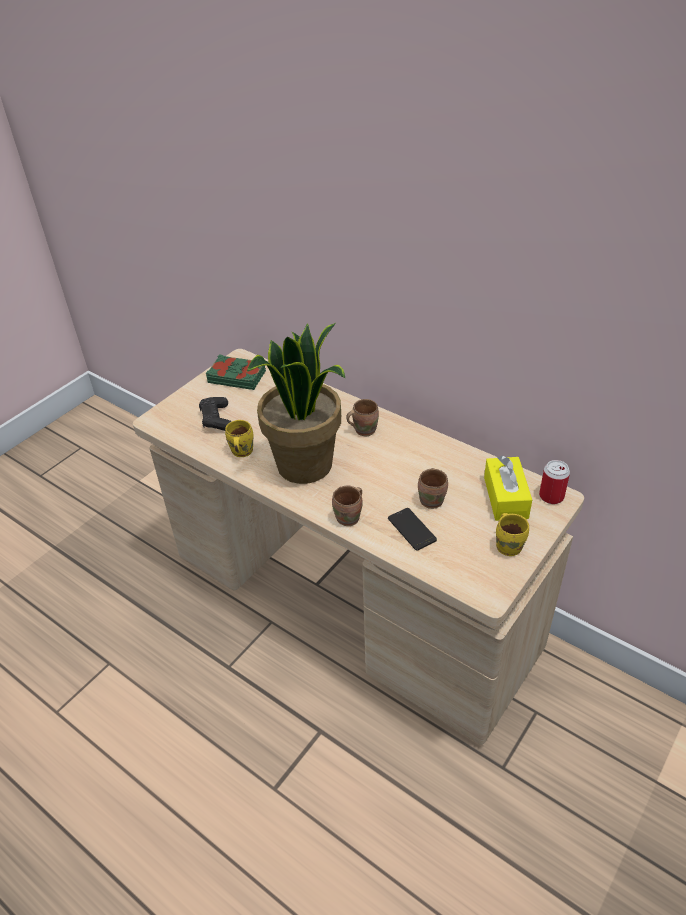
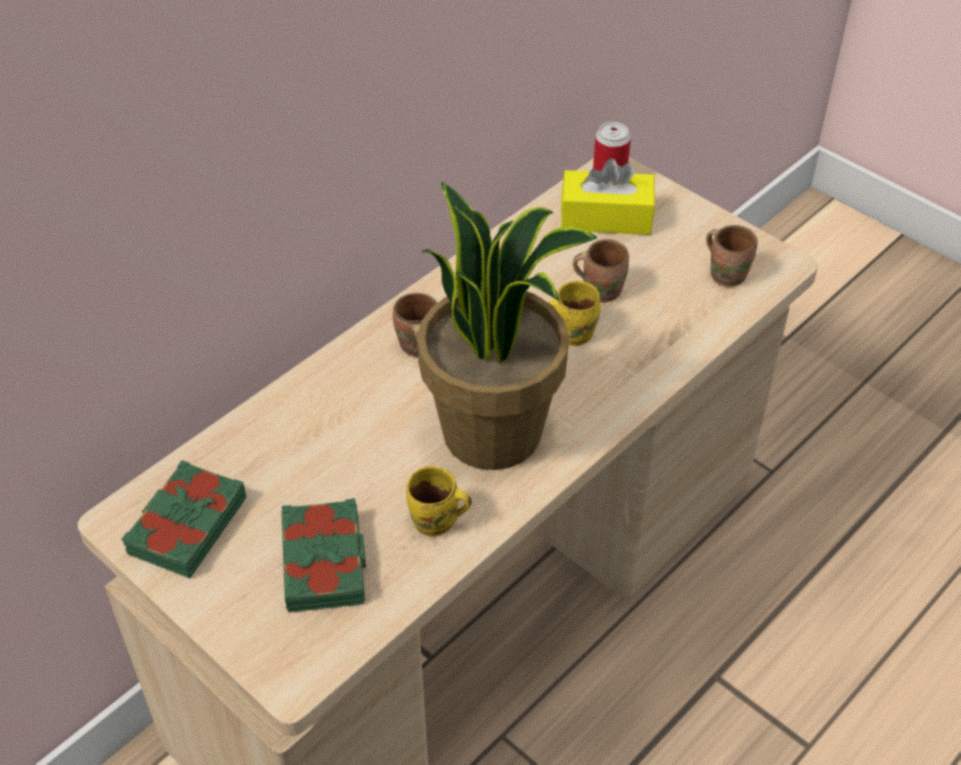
camera: 85 degrees left, 5 degrees up
(217, 419) = (325, 562): black game controller -> green book
(350, 518) = (628, 385): brown mug -> brown mug (727, 274)
(411, 529) = (659, 319): phone -> none
(509, 546) = (698, 230): yellow mug -> yellow mug (571, 332)

